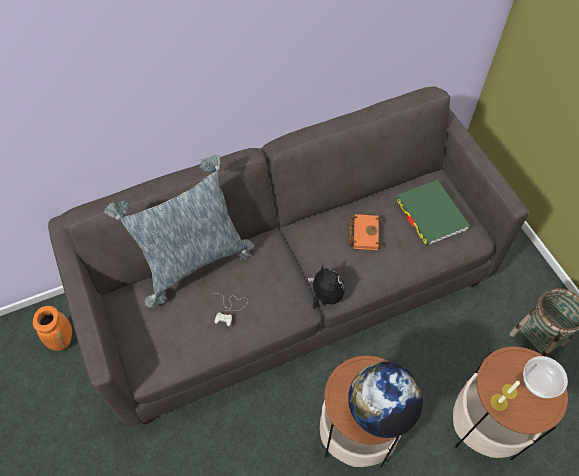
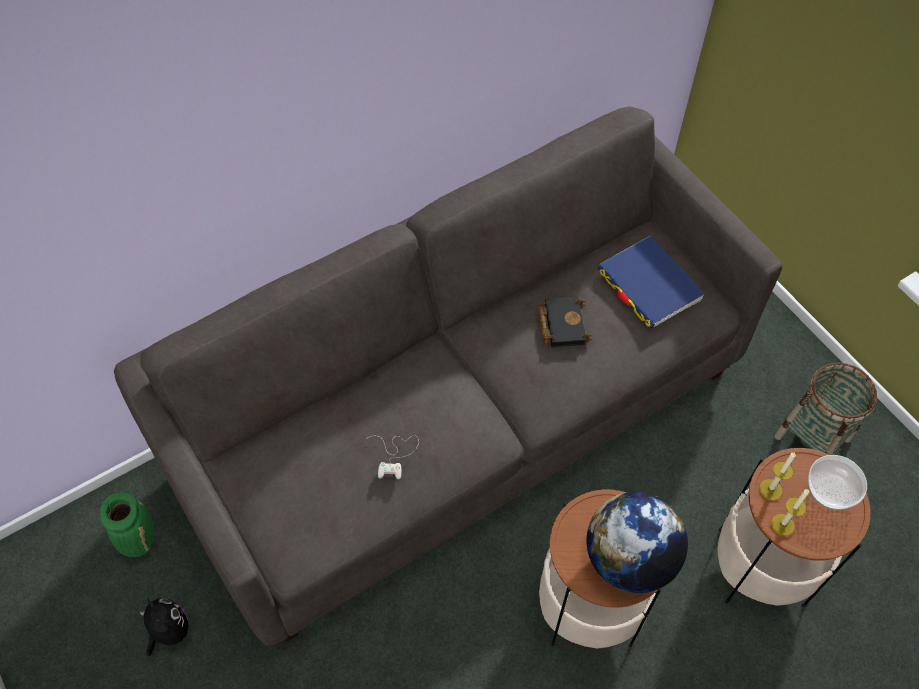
camera: 10 degrees left, 0 degrees up
(62, 339) = (139, 539): orange vase -> green vase
(193, 264) = (330, 401): pillow -> none
(325, 296) = (524, 418): plush toy -> plush toy (169, 631)
(363, 233) = (561, 323): orange book -> black book
(431, 214) = (649, 285): green book -> blue book
(494, 374) = (770, 489): none -> candle

